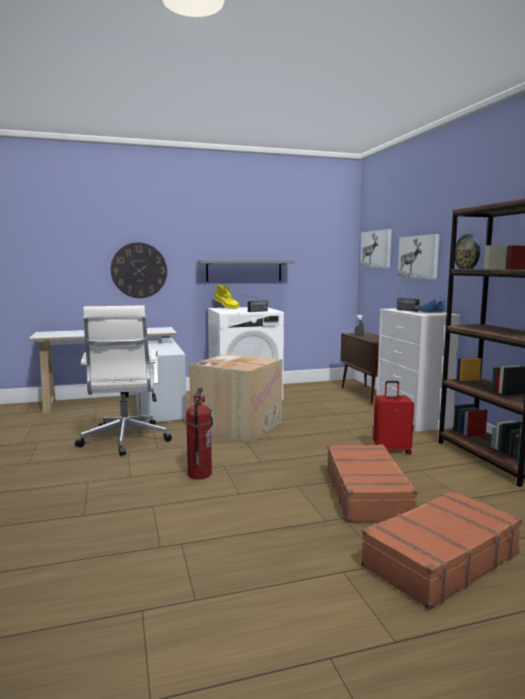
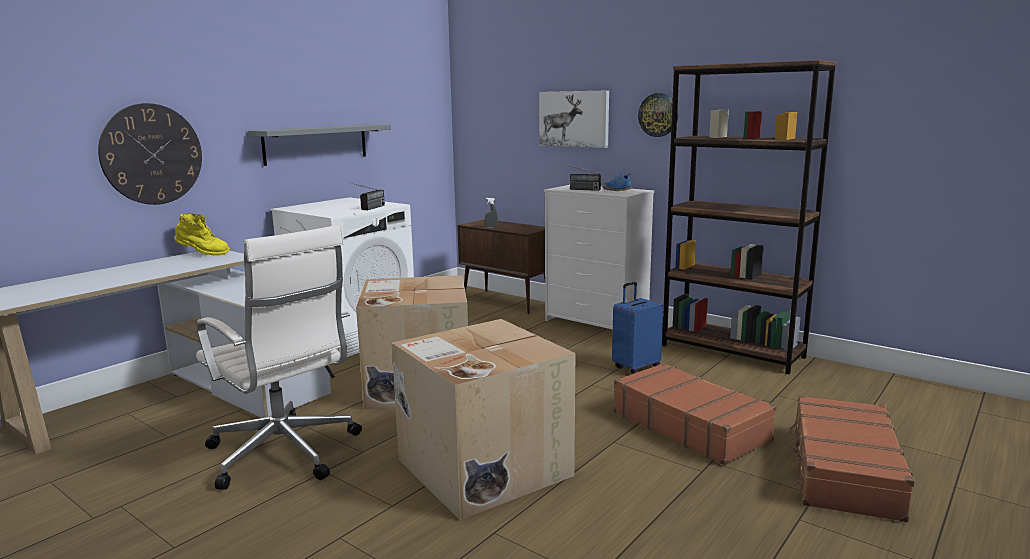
camera: 35 degrees left, 5 degrees up
(199, 474) = (481, 467): fire extinguisher -> cardboard box
(226, 308) = (304, 206): yellow boot -> yellow boot (203, 254)
(376, 249) = (490, 106): picture -> none
(392, 450) = (635, 367): red suitcase -> blue suitcase

